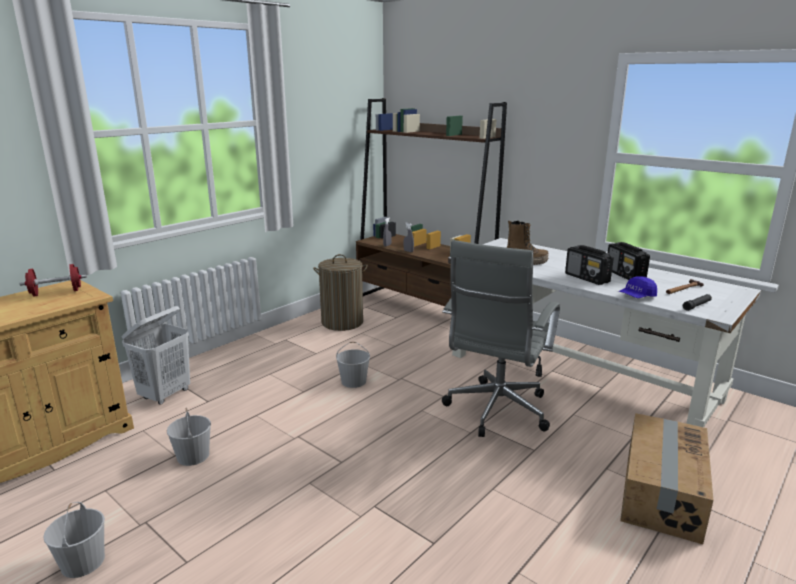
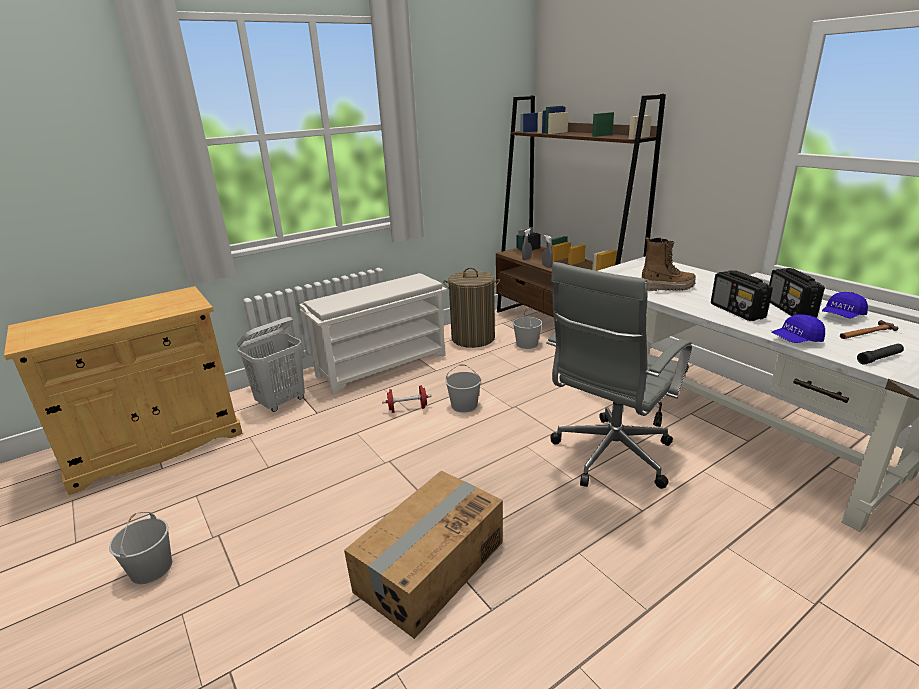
camera: 15 degrees right, 5 degrees up
(56, 292) = (167, 300): red dumbbell -> red dumbbell (407, 408)
(193, 456) = (284, 470): white bucket -> white bucket (527, 344)
(261, 352) = (383, 365): none -> white shoe rack
(660, 492) = (792, 590): cardboard box -> cardboard box (429, 566)
(663, 278) = (842, 316): none -> blue cap

